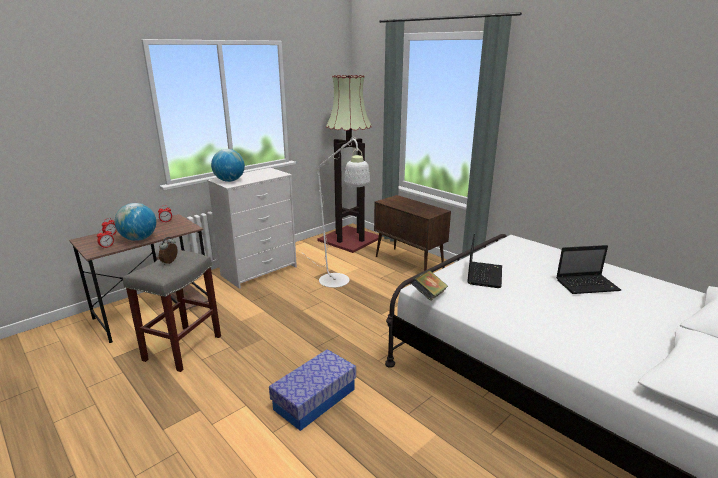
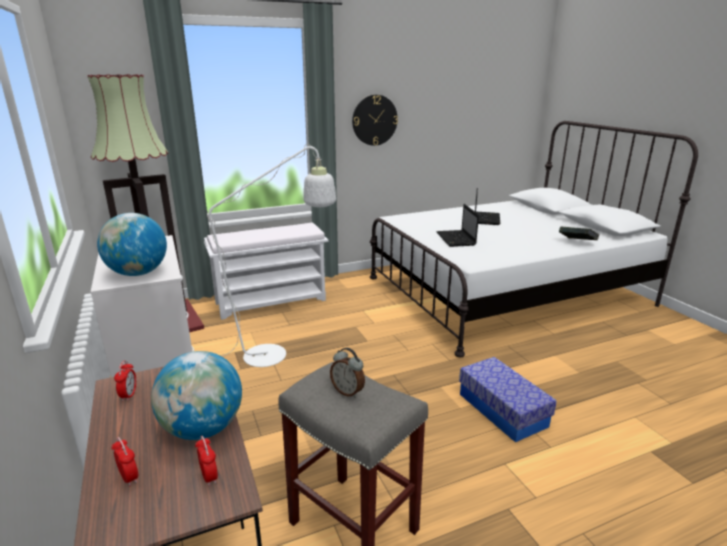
camera: 70 degrees left, 0 degrees up
(409, 262) = (272, 301): brown cabinet -> white bench
(429, 296) = (487, 263): book -> book (577, 243)
(484, 275) = (456, 239): laptop -> laptop turned 135 degrees counterclockwise
(550, 135) = (374, 120): none -> wall clock

